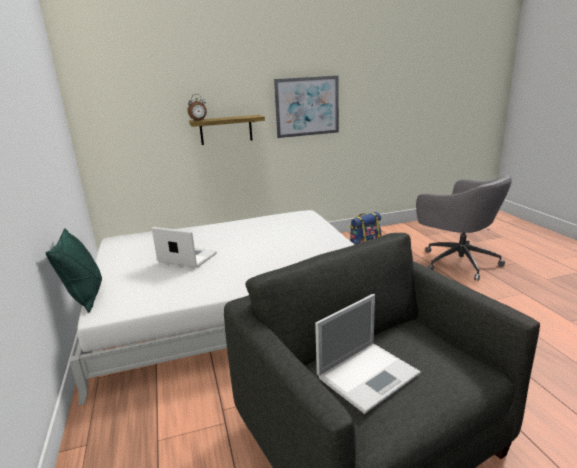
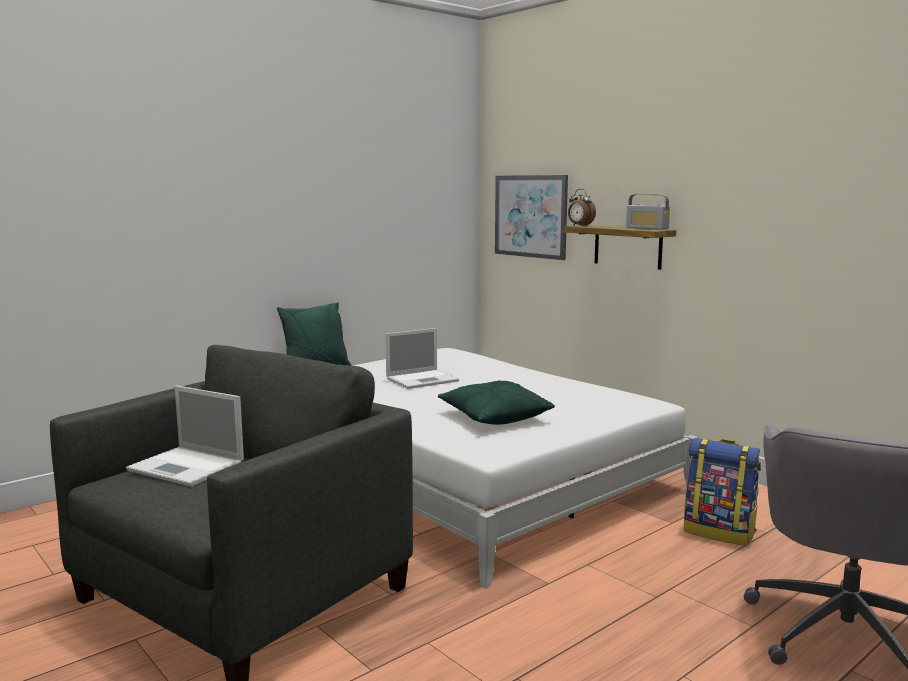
camera: 65 degrees right, 10 degrees down
(186, 258) = (423, 379): laptop -> laptop turned 60 degrees clockwise
(246, 116) = (647, 228): none -> radio
(295, 251) = (494, 417): none -> green pillow
(307, 106) = (757, 226): picture -> picture (530, 216)

